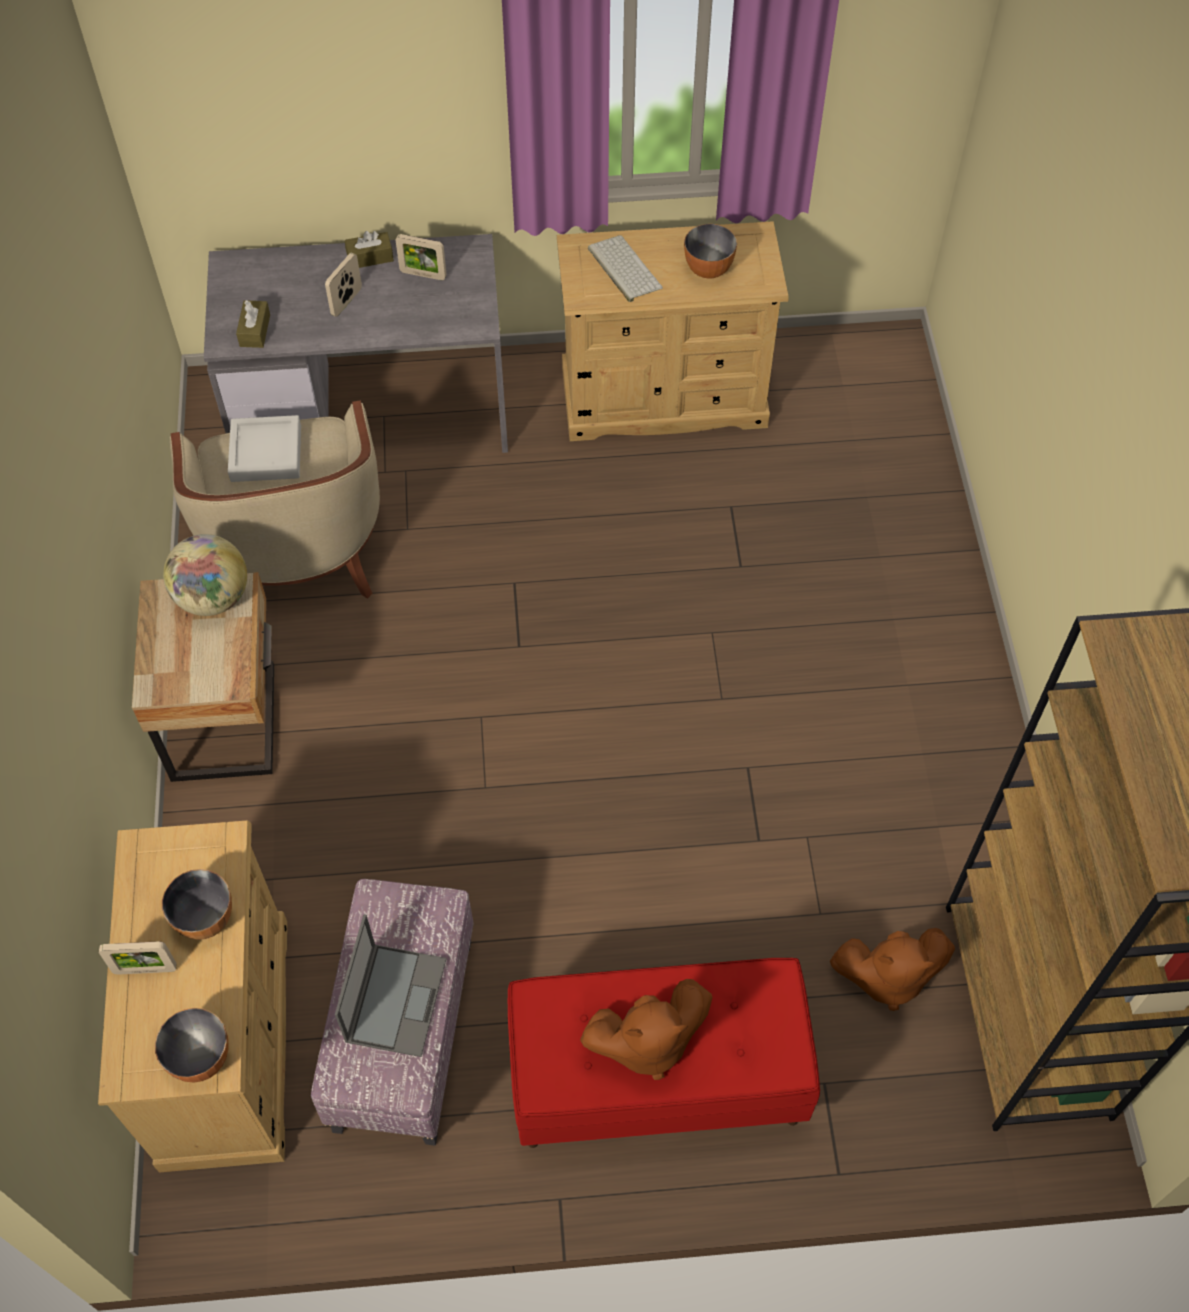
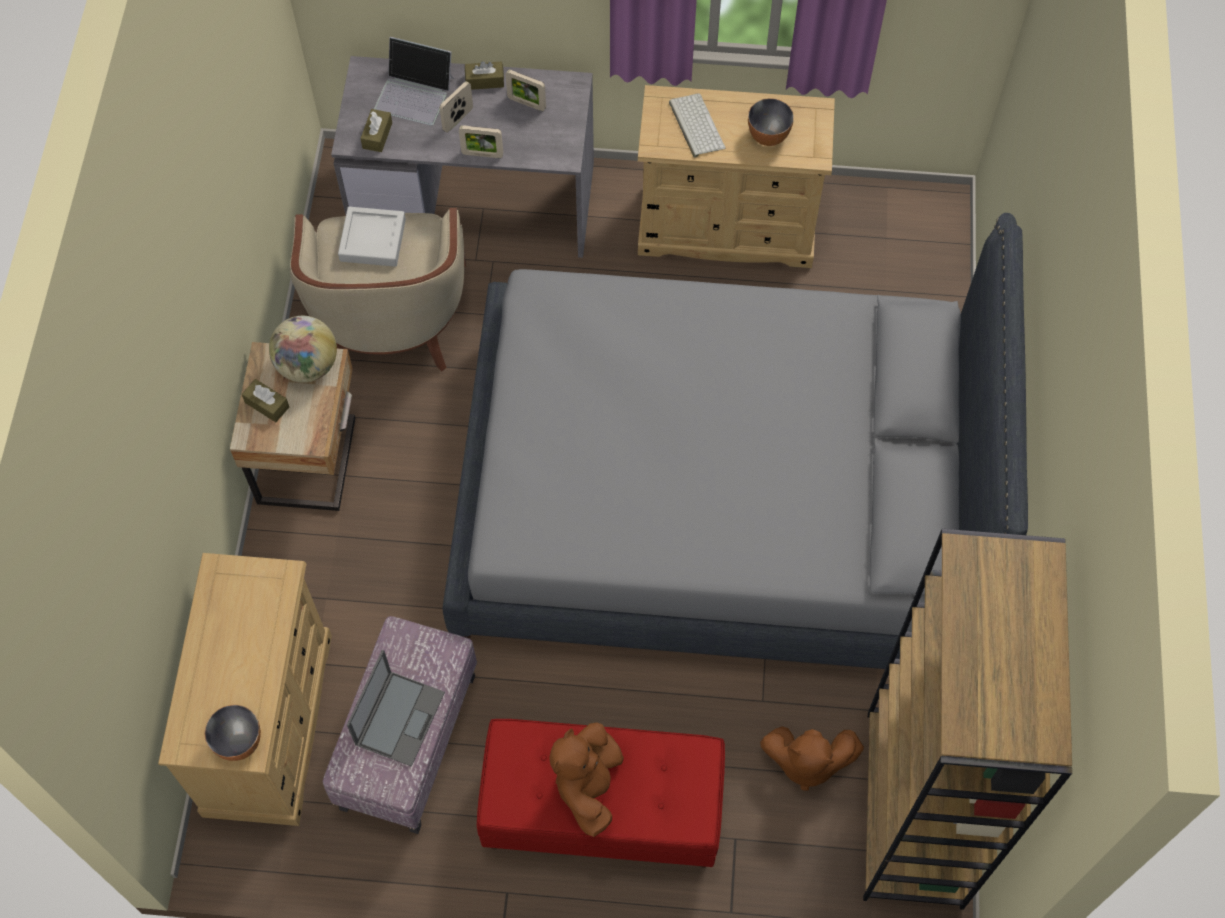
camera: 10 degrees right, 5 degrees up
(145, 970) = (208, 667): picture frame -> picture frame (482, 154)
(170, 649) = (267, 405): none -> brown tissue box
(204, 918) = (258, 634): bowl -> none
(291, 281) = (415, 93): none -> laptop
(646, 1042) = (588, 785): brown plush toy -> brown plush toy turned 105 degrees clockwise
(719, 695) = (719, 501): none -> grey bed

